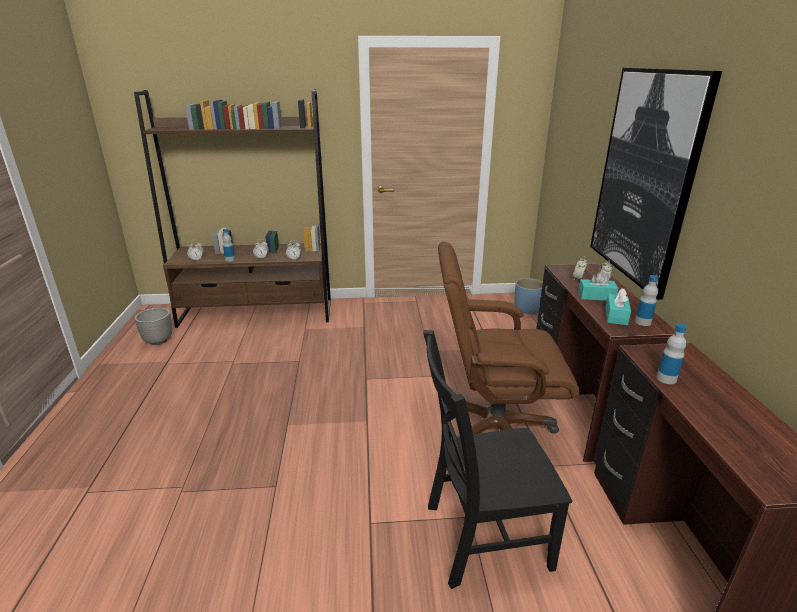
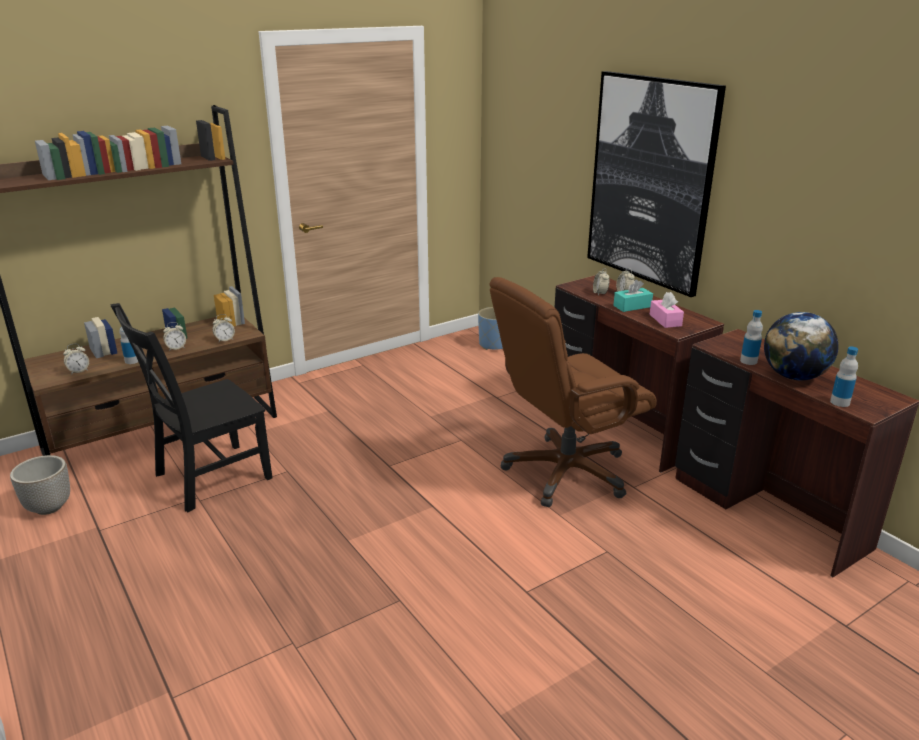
camera: 30 degrees left, 0 degrees up
(481, 536) = (629, 562): black chair -> black chair (208, 478)
(616, 316) = (665, 320): turquoise tissue box -> pink tissue box
(642, 322) = (690, 320): bottle -> bottle (840, 402)
(707, 411) = (794, 376): none -> globe

